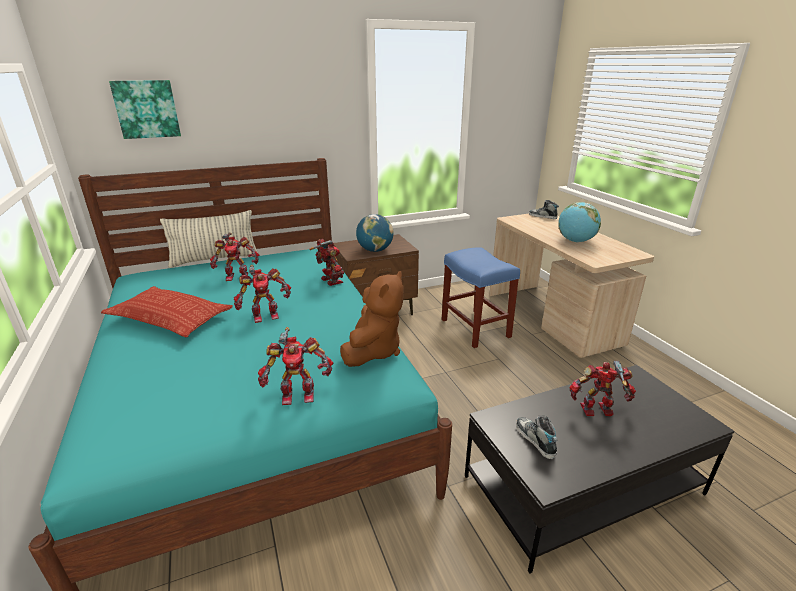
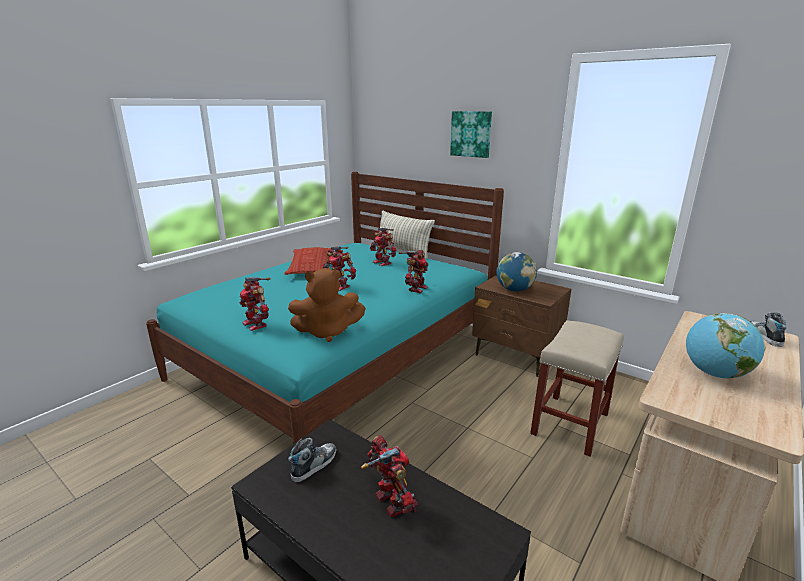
camera: 60 degrees right, 5 degrees down
(147, 109) = (395, 132): picture -> picture (471, 134)
(474, 328) = (570, 423): blue stool -> beige stool

